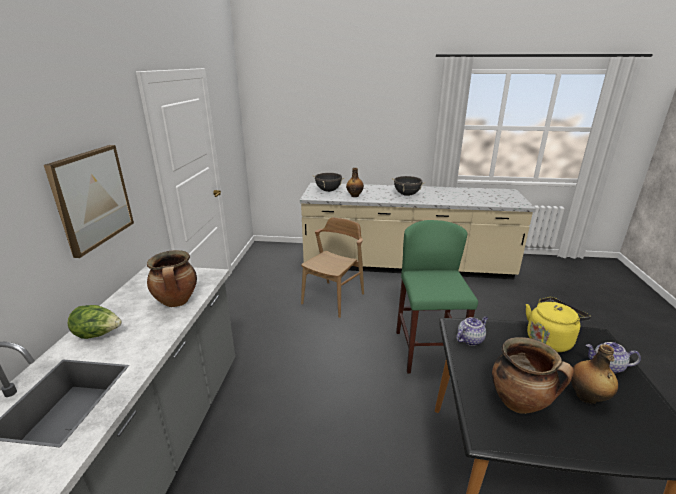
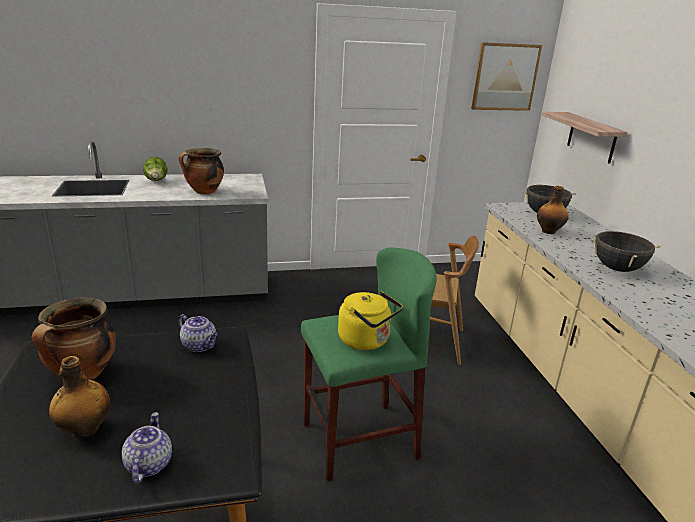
camera: 70 degrees right, 0 degrees up
(92, 198) = (218, 95): picture -> picture (505, 77)
(305, 140) = (591, 137): none -> shelf
(550, 340) = (209, 414): yellow kettle -> yellow kettle (366, 341)

